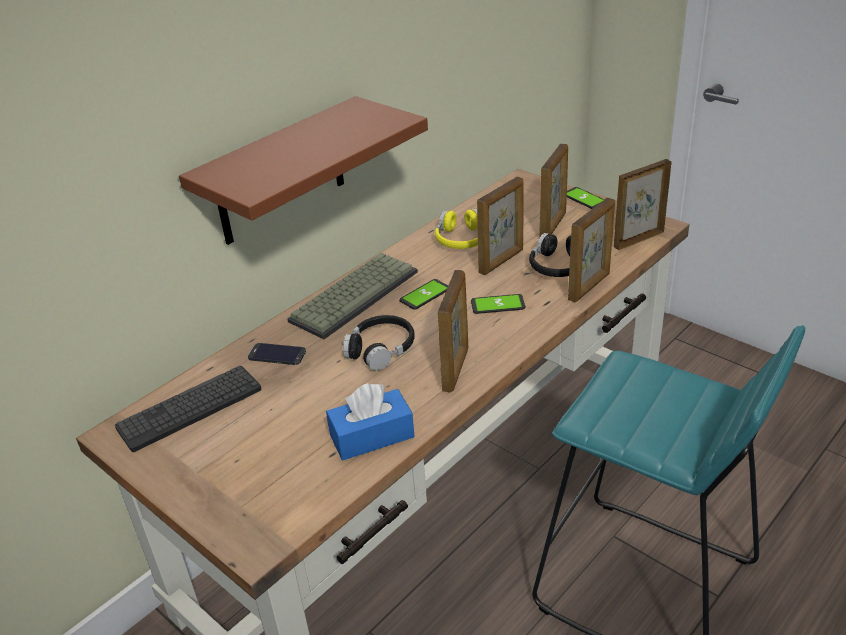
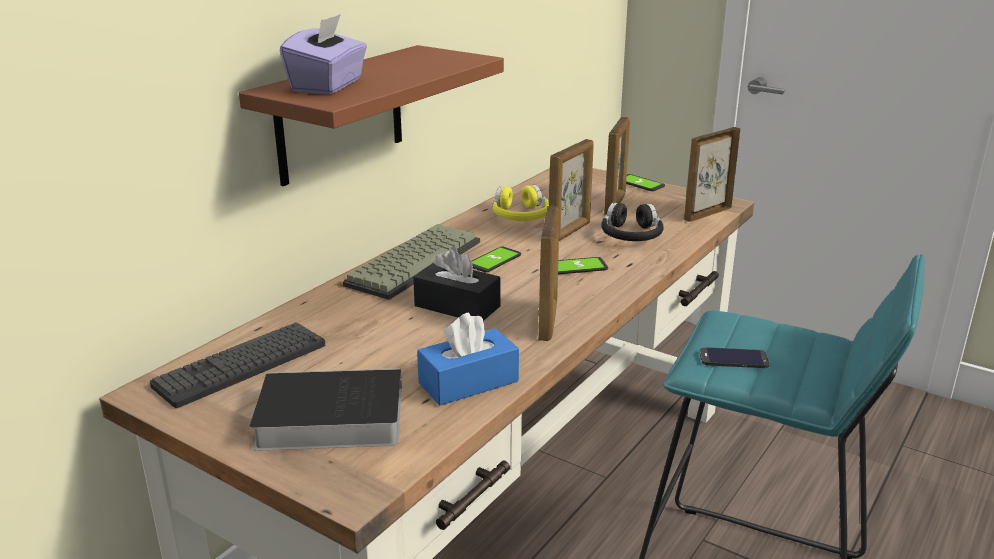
camera: 10 degrees left, 10 degrees down
(247, 469) = (325, 418): none -> book
(256, 167) = (328, 86): none -> purple tissue box
(277, 354) = (337, 314): phone -> phone (733, 358)
(381, 349) = (457, 306): black headphones -> black tissue box
(589, 286) = (670, 251): picture frame -> none

